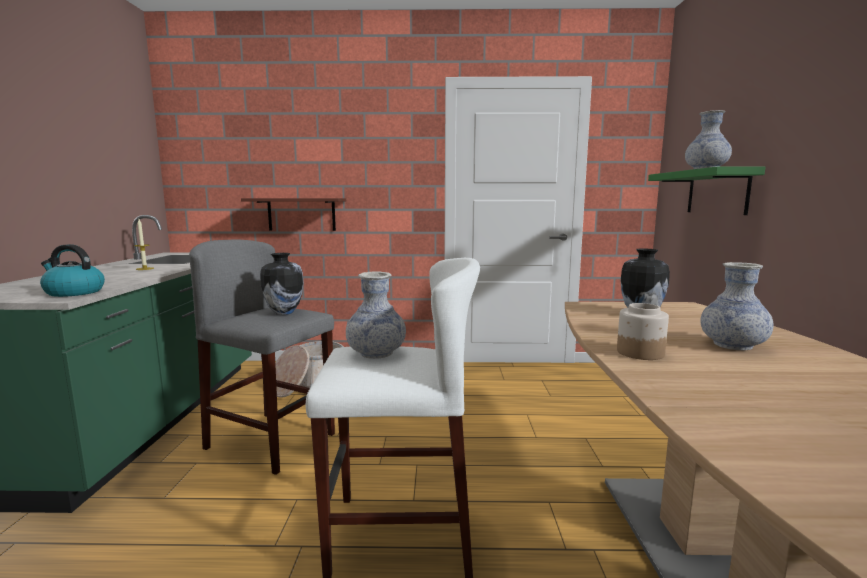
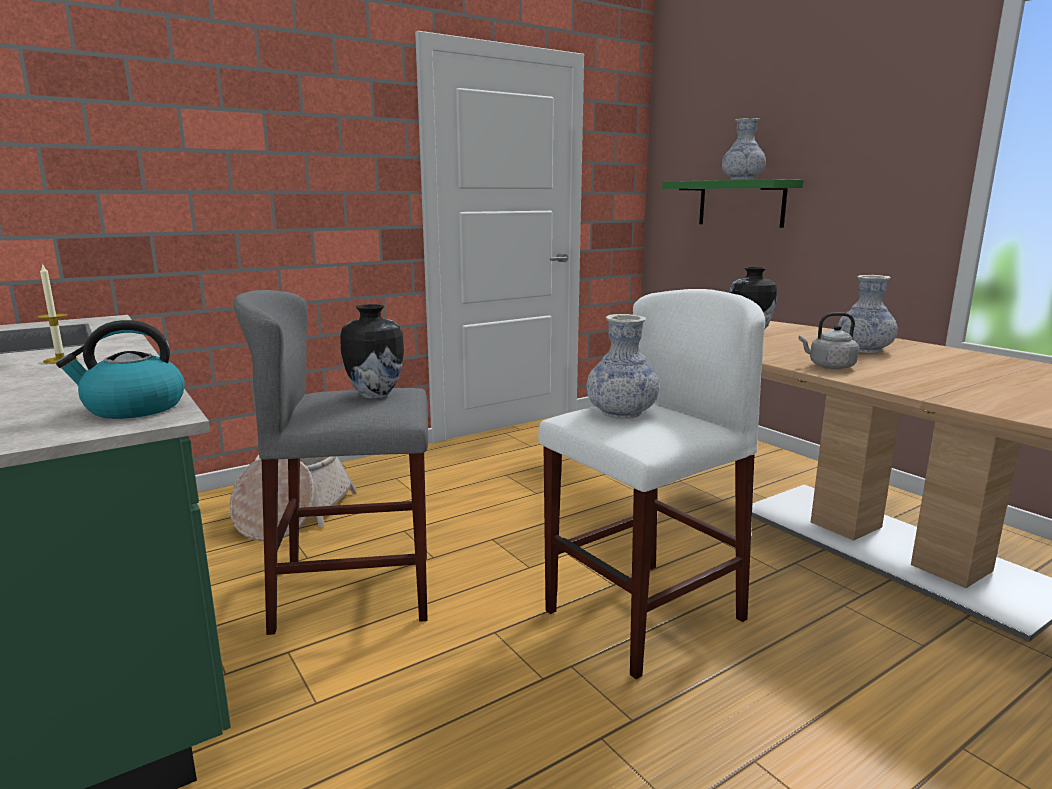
camera: 35 degrees left, 5 degrees up
(301, 214) = (203, 241): shelf -> none
(639, 353) = (829, 366): jar -> grey kettle

